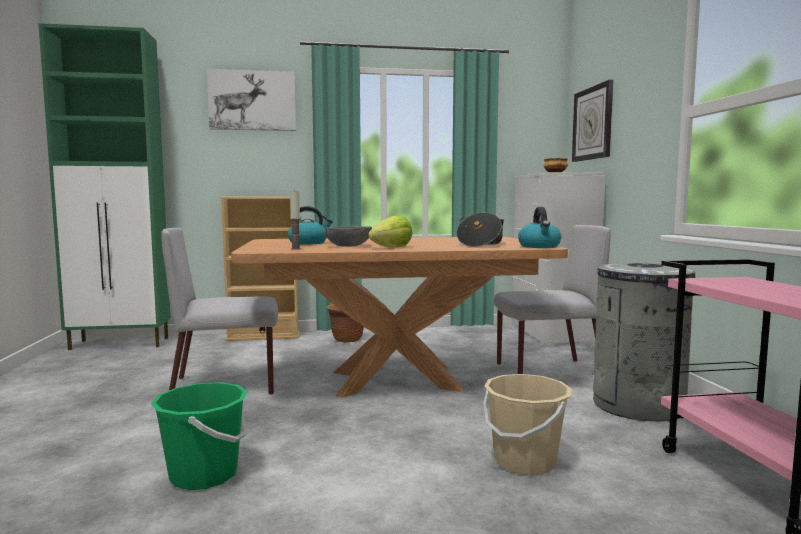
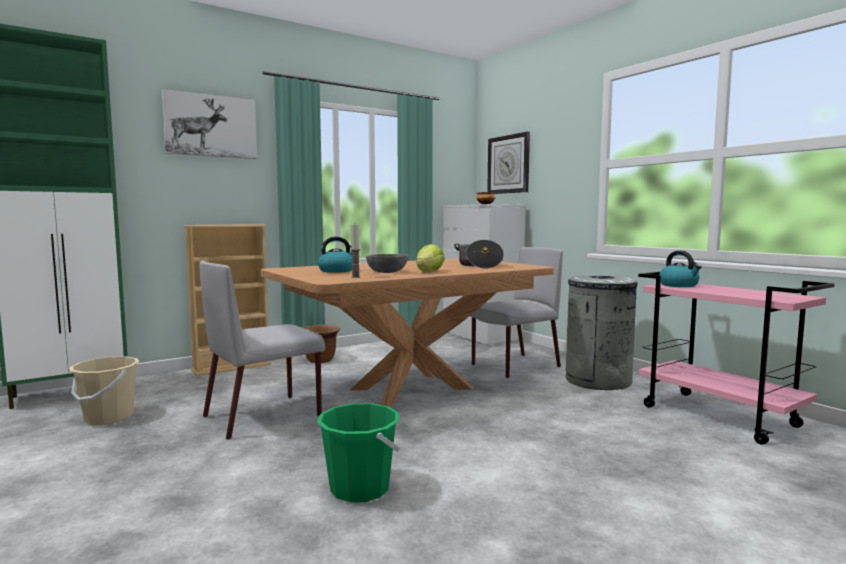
camera: 25 degrees left, 0 degrees up
(525, 461) = (577, 429): beige bucket -> beige bucket (108, 417)
(539, 246) = (530, 266): kettle -> kettle (679, 285)

